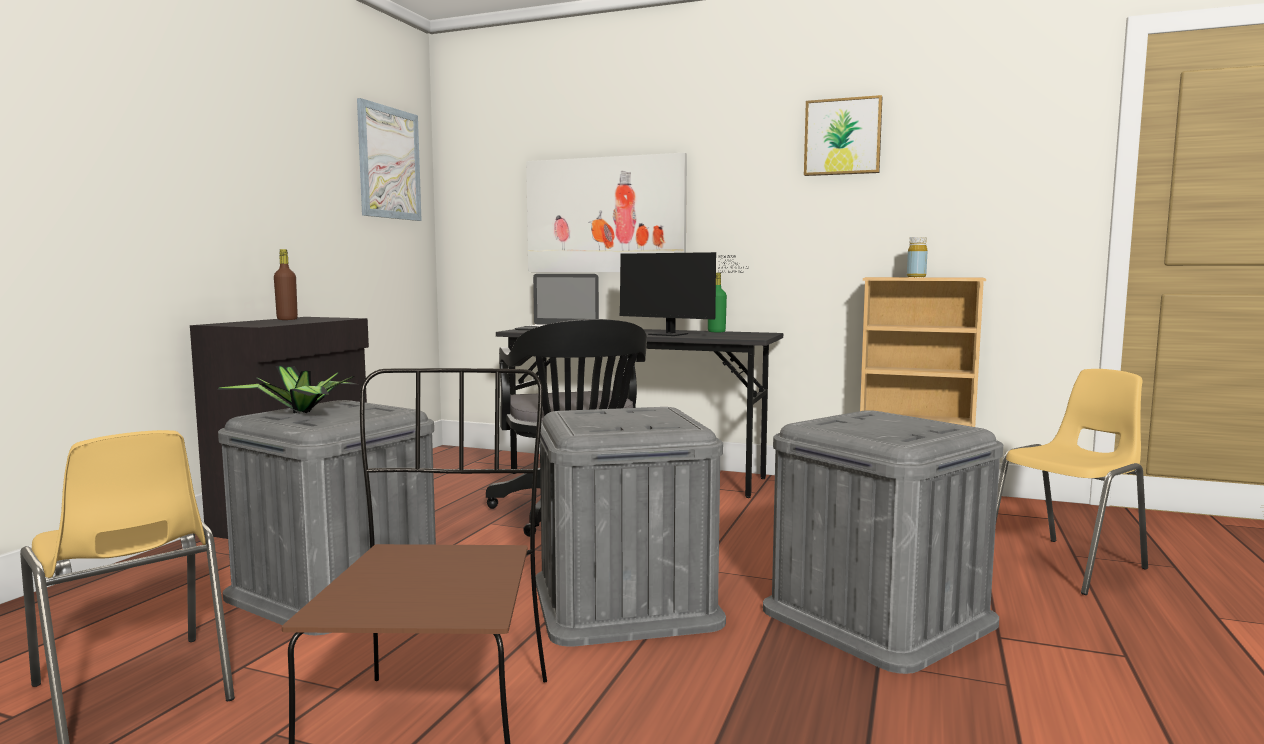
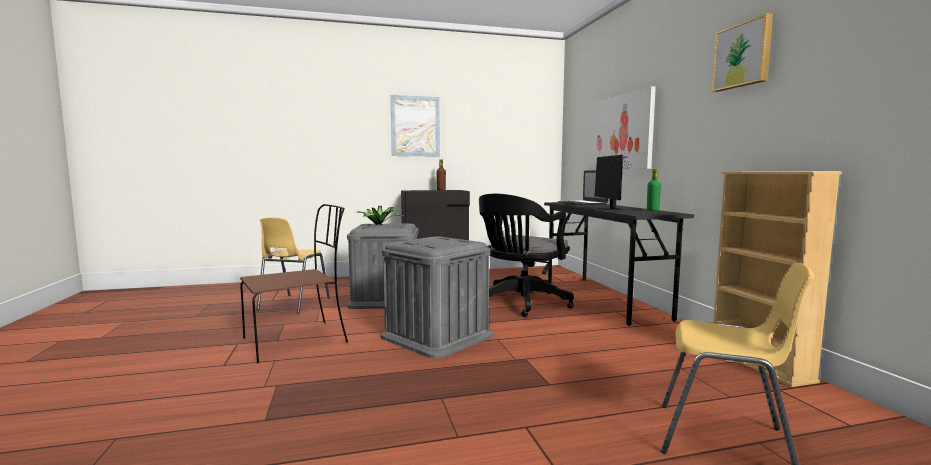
camera: 55 degrees right, 0 degrees up
(389, 163) = (526, 114): picture -> picture (415, 126)
(878, 615) = (503, 388): grey storage box -> none
(916, 277) = (768, 170): yellow bottle -> none

